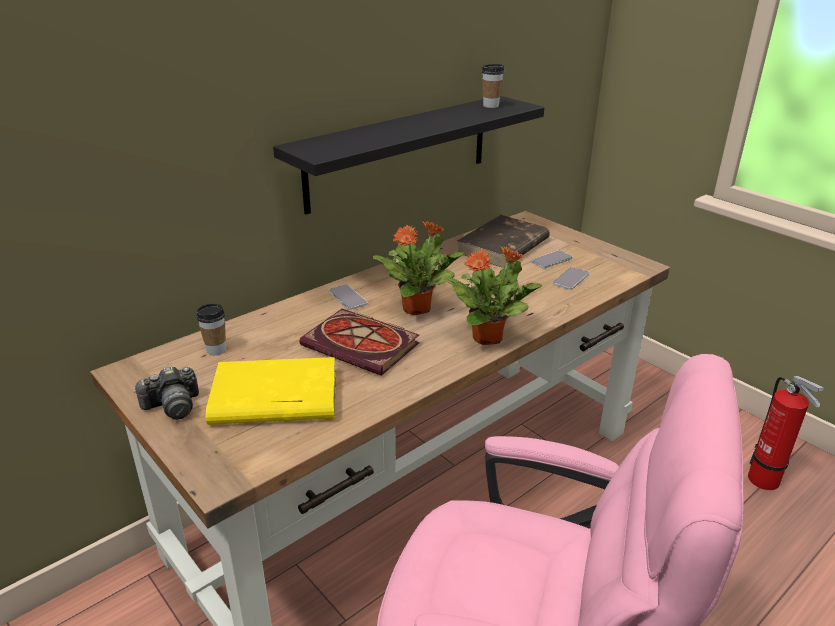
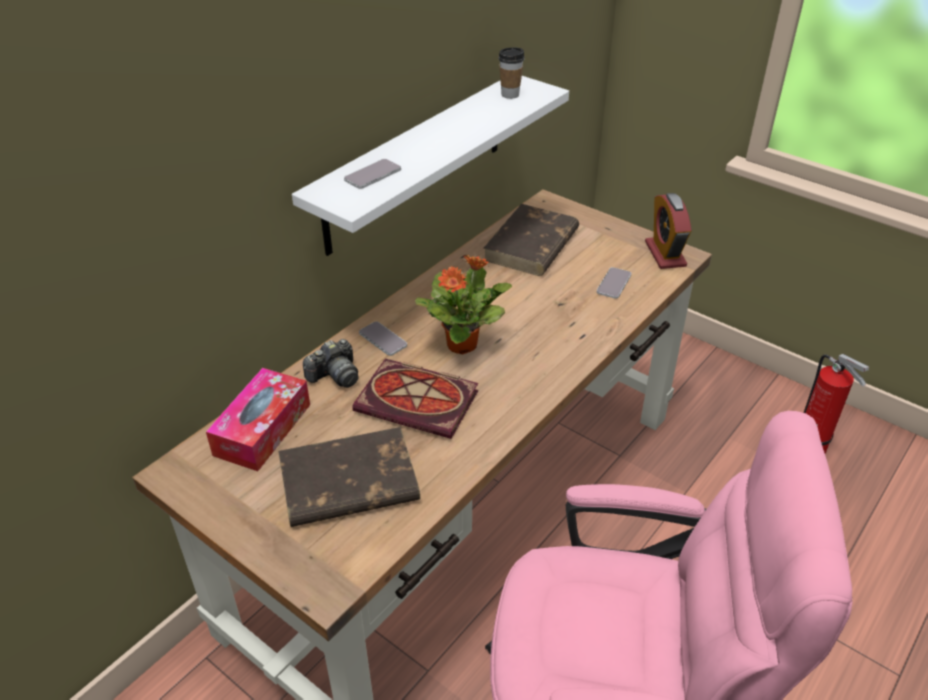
camera: 10 degrees left, 10 degrees up
(173, 406) = (243, 509): camera -> camera (335, 376)
(216, 350) = (262, 429): cup -> tissue box
(273, 398) = (347, 483): yellow book -> brown book
(399, 152) = (416, 163): black shelf -> white shelf
(488, 337) = (547, 374): potted plant -> none
(551, 260) = (588, 259): phone -> phone (372, 175)
(625, 263) = (665, 254): none -> alarm clock

